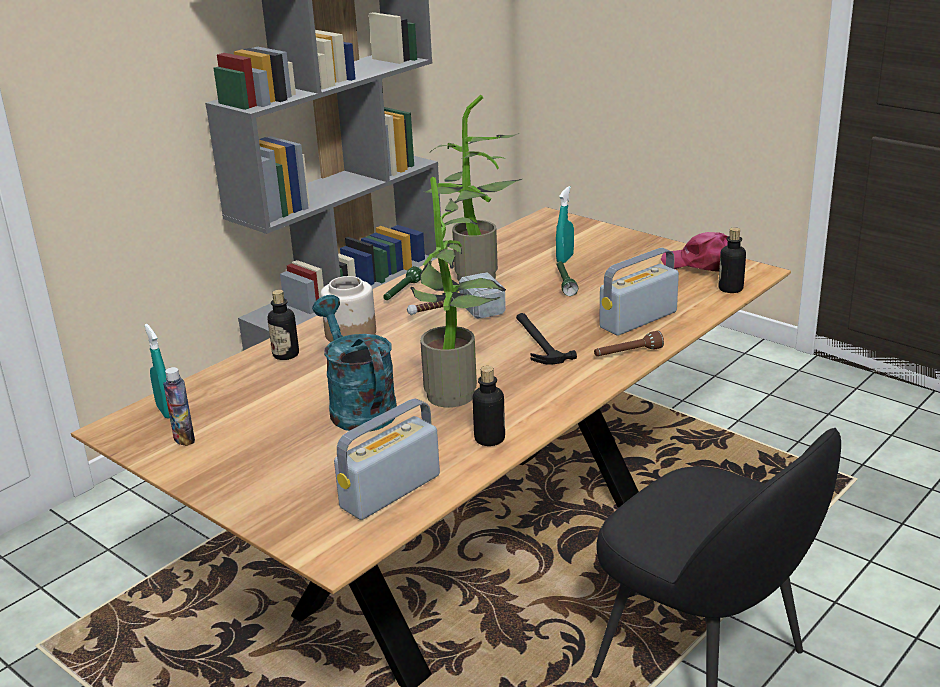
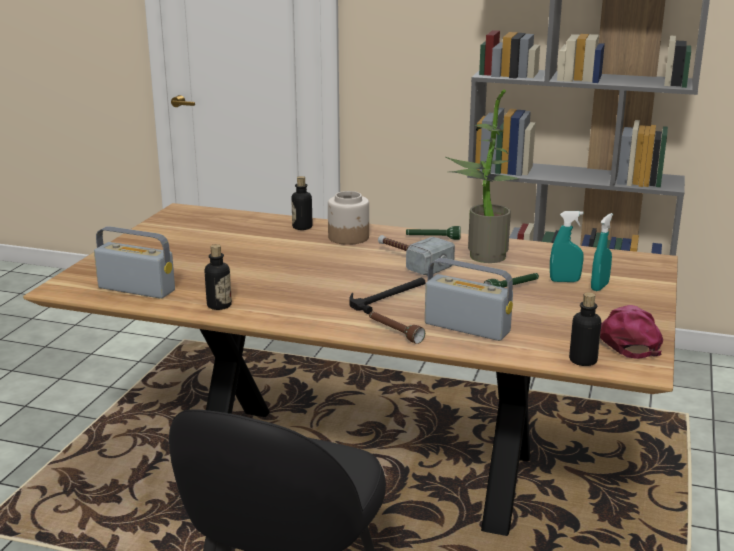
camera: 65 degrees right, 5 degrees down
(166, 411) = (207, 216): turquoise spray bottle -> turquoise spray bottle (599, 287)
(184, 439) = (177, 227): bottle -> none
(357, 406) = (242, 260): turquoise watering can -> none
(459, 395) = (277, 285): potted plant -> none

